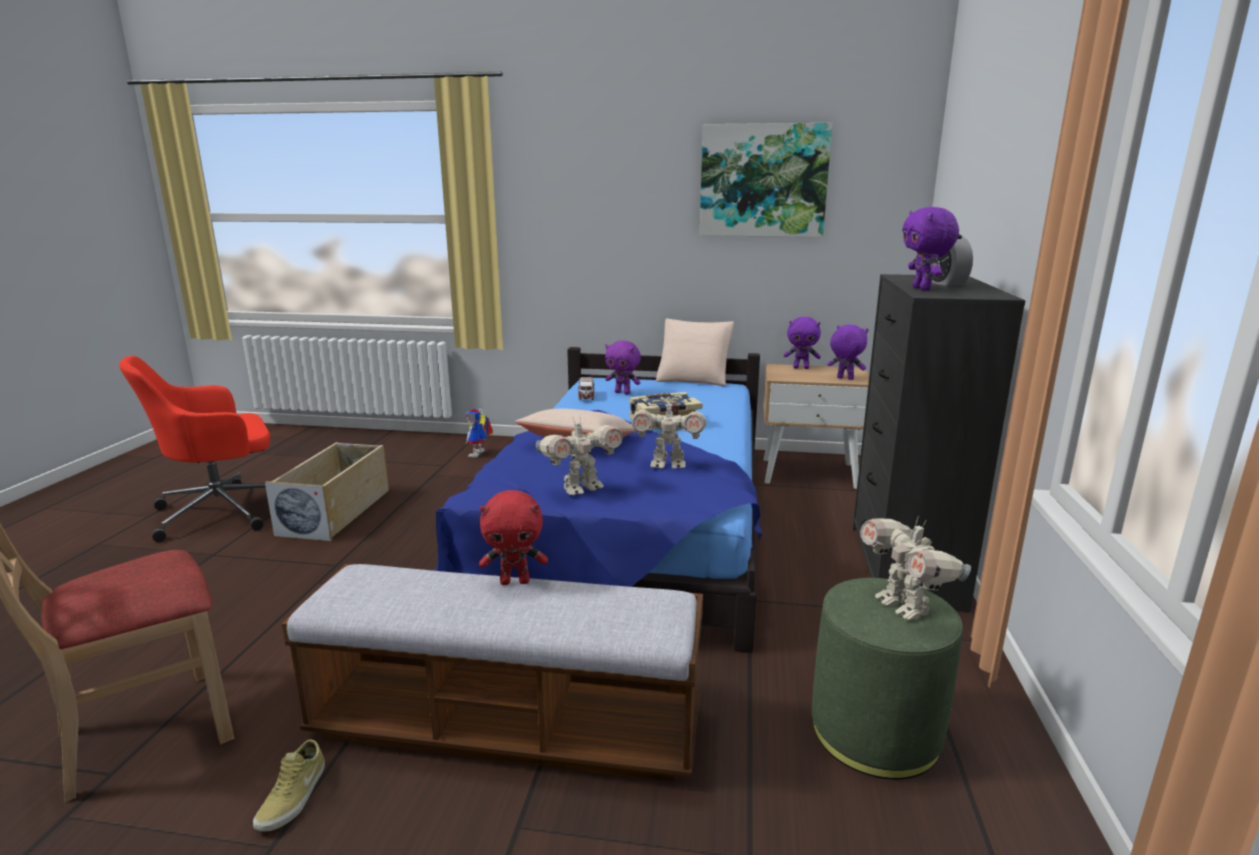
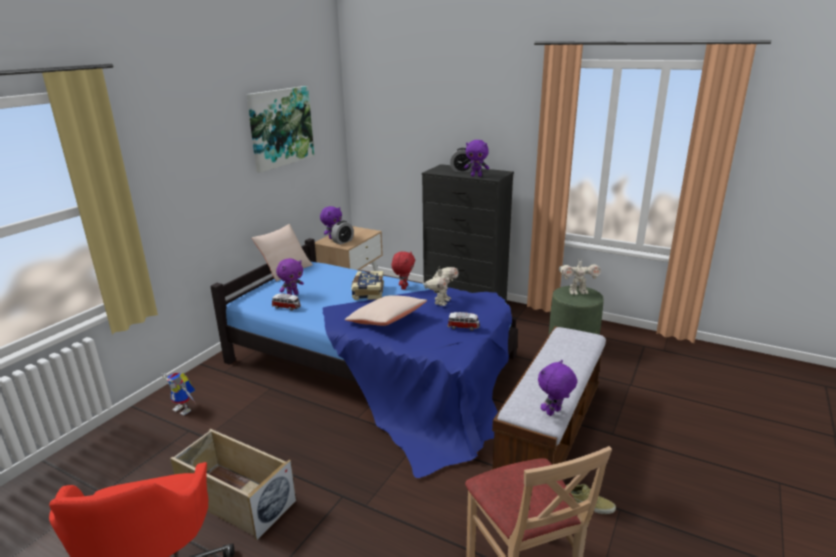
camera: 70 degrees left, 5 degrees up
(515, 581) = (539, 364): red plush toy -> red plush toy (403, 287)
(581, 488) = (463, 327): toy robot -> toy car
(793, 374) = (343, 241): none -> alarm clock
(844, 378) = (364, 233): purple plush toy -> purple plush toy (554, 413)

